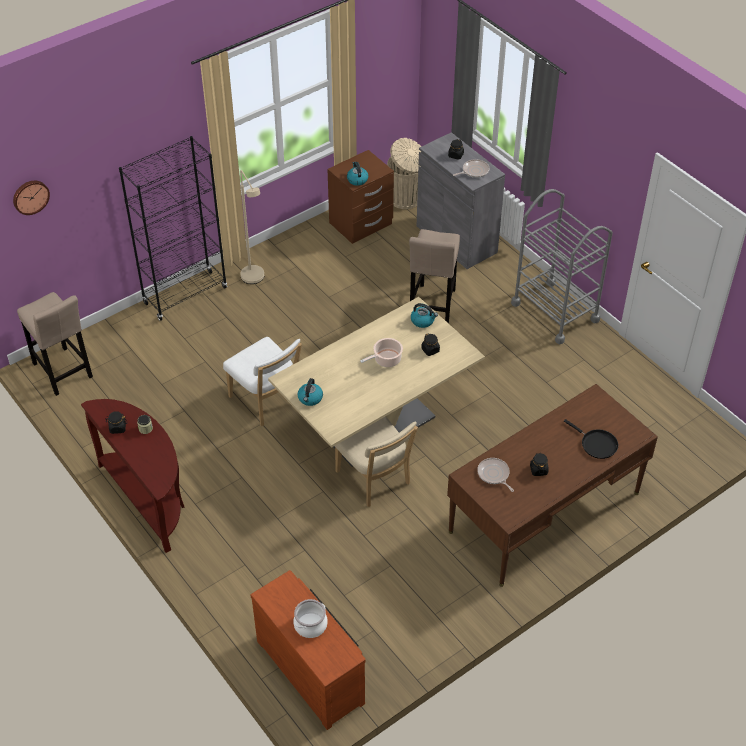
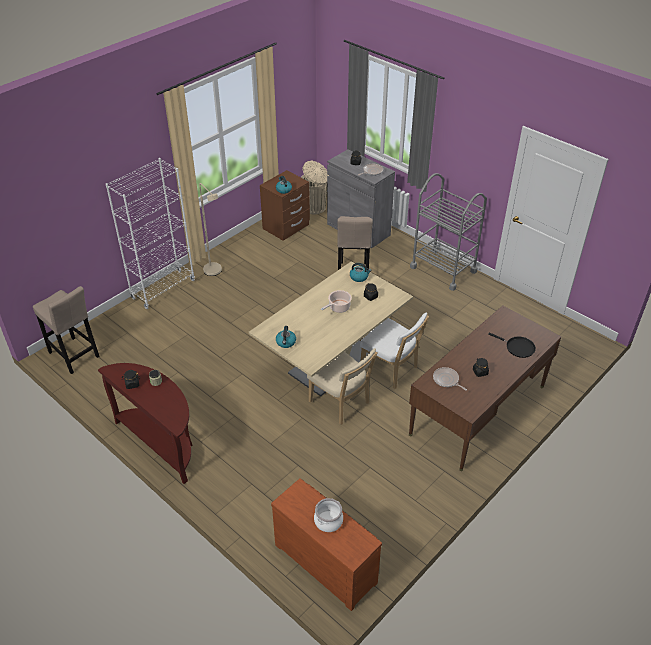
camera: 10 degrees left, 5 degrees down
(30, 196) = (36, 209): wall clock -> none
(185, 295) = (163, 289): black bookcase -> white bookcase
(266, 401) = (242, 357): white chair -> white chair (391, 370)

